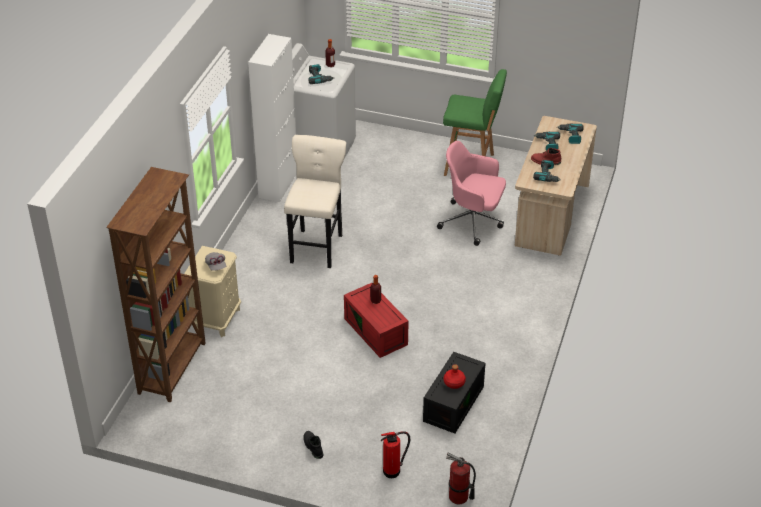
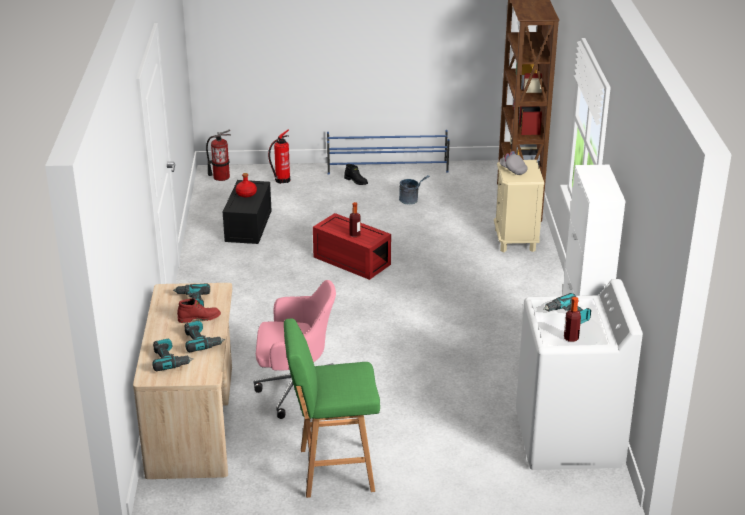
camera: 160 degrees right, 10 degrees down
(265, 461) = (388, 168): none -> blue shoe rack
(274, 398) = (411, 201): none -> grey bucket
(317, 246) = (470, 321): beige stool -> none

